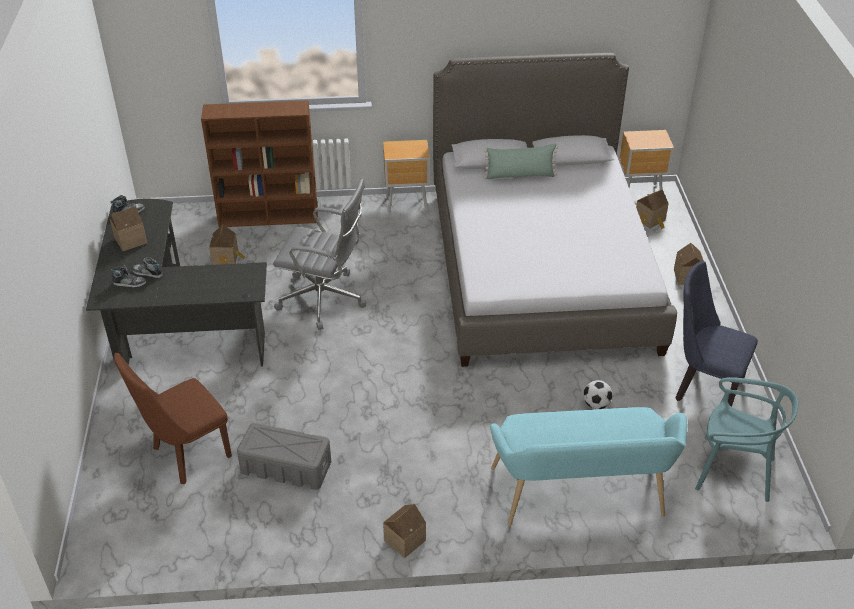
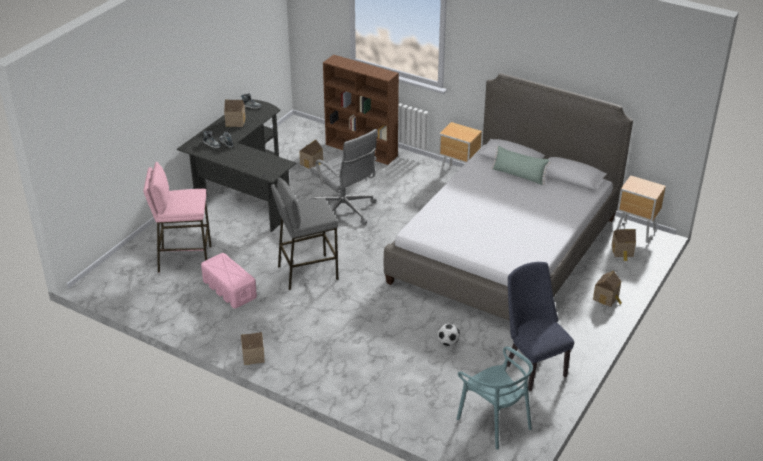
camera: 35 degrees right, 5 degrees down
(186, 456) = (184, 259): brown chair -> pink stool
(285, 467) = (229, 289): grey storage box -> pink storage box
(358, 397) = (307, 272): none -> grey stool
(580, 498) = (378, 386): turquoise bench -> none

